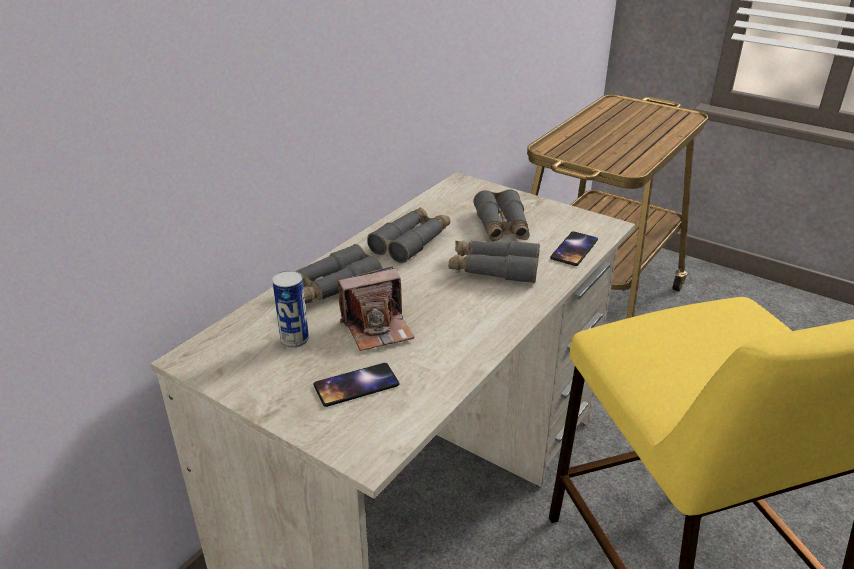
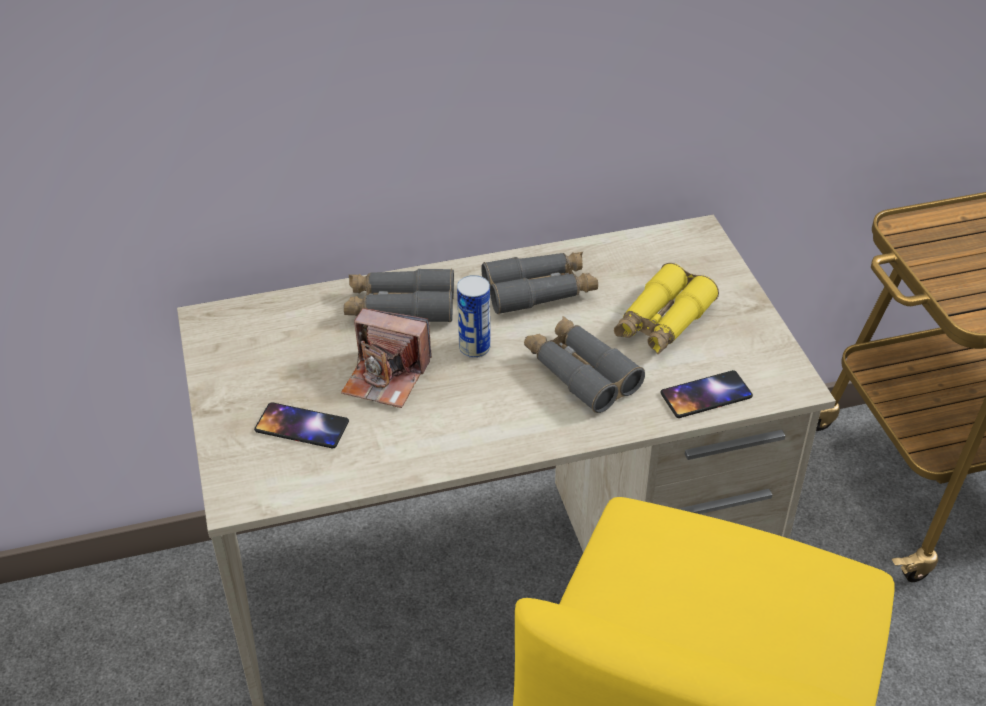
camera: 40 degrees right, 10 degrees up
(294, 340) = (304, 348): can -> can (474, 348)
(502, 227) = (663, 322): grey binoculars -> yellow binoculars

